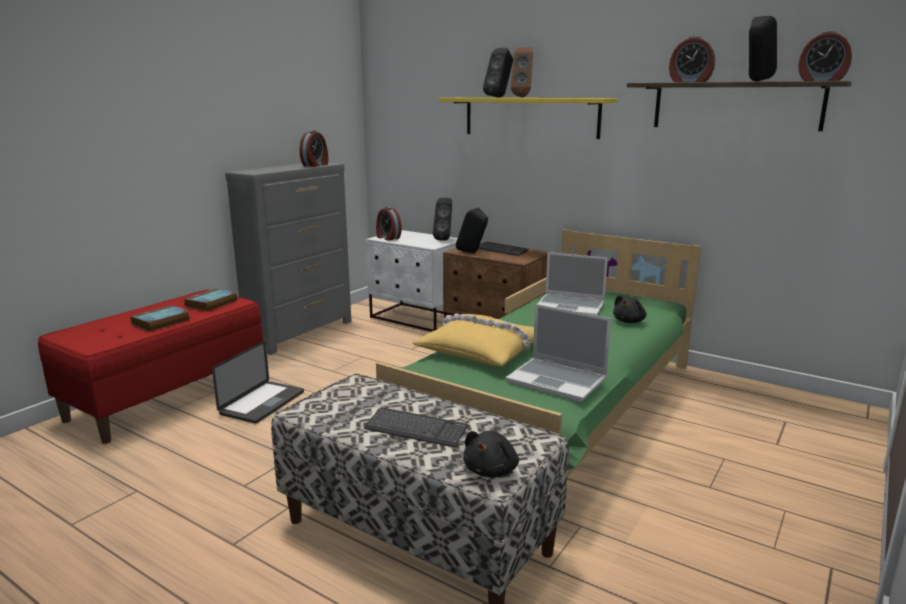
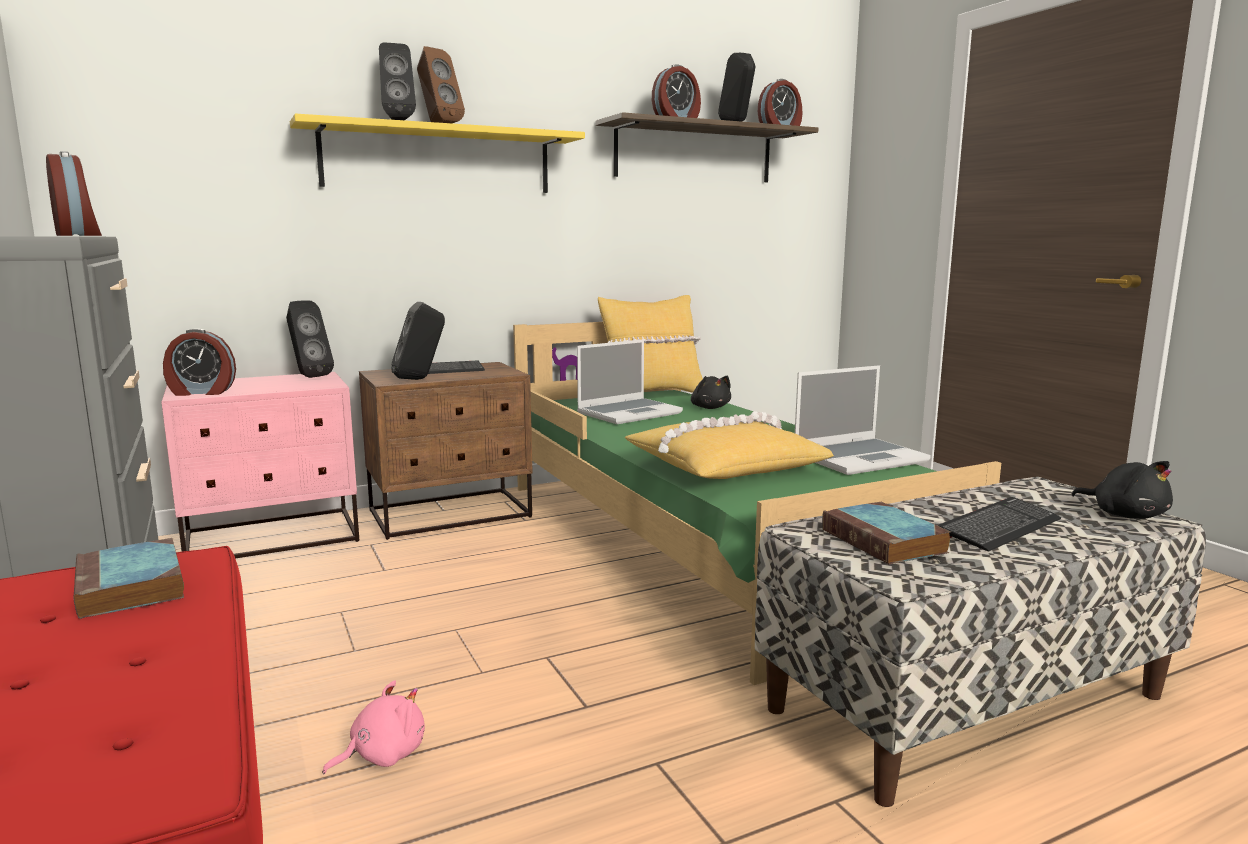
camera: 60 degrees left, 5 degrees down
(160, 322) = (146, 662): book -> book (886, 542)
(262, 403) = (383, 755): laptop -> pink plush toy
(417, 318) = (273, 538): white nightstand -> pink nightstand
(642, 301) = (651, 394): none -> yellow pillow

